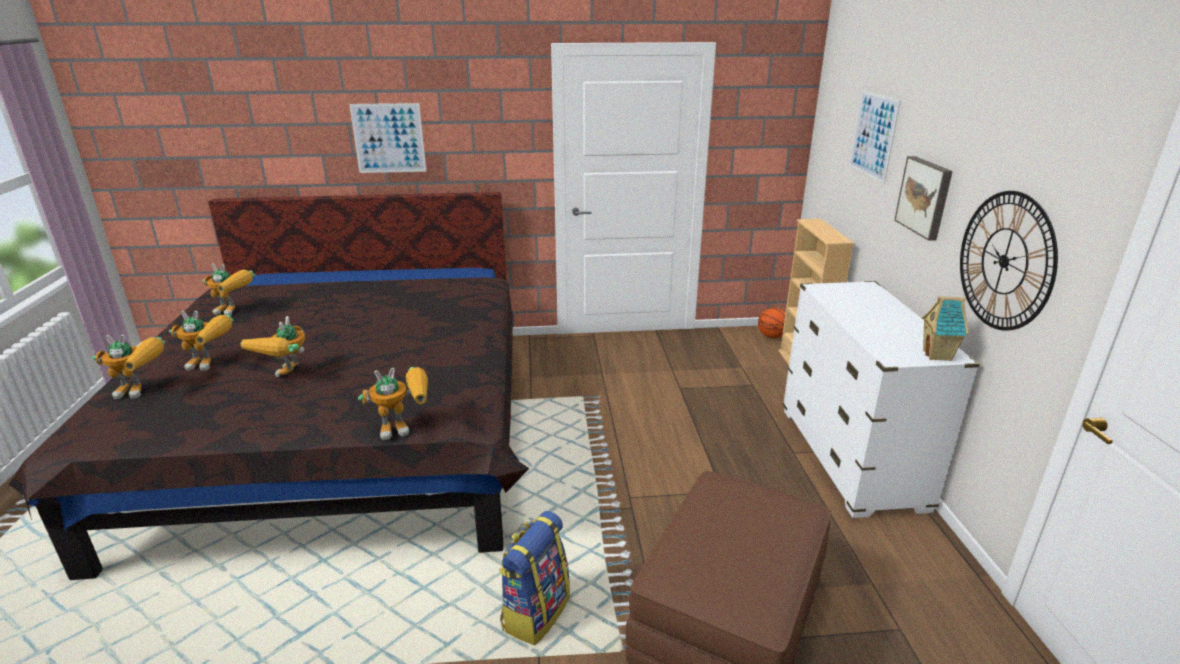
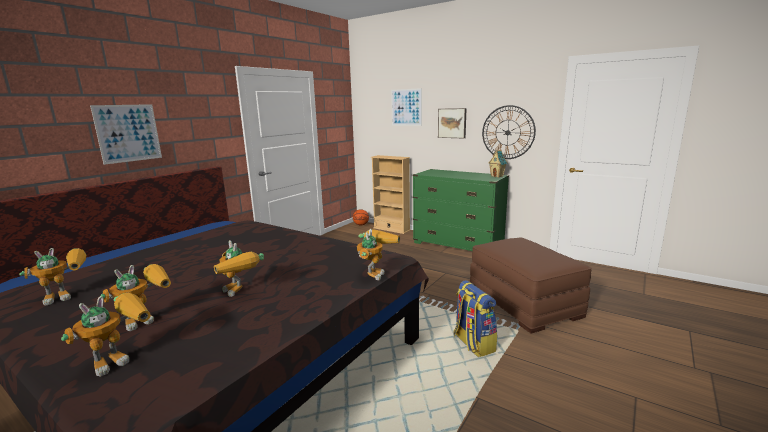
camera: 50 degrees left, 10 degrees down
(850, 458) = (458, 245): white dresser -> green dresser

